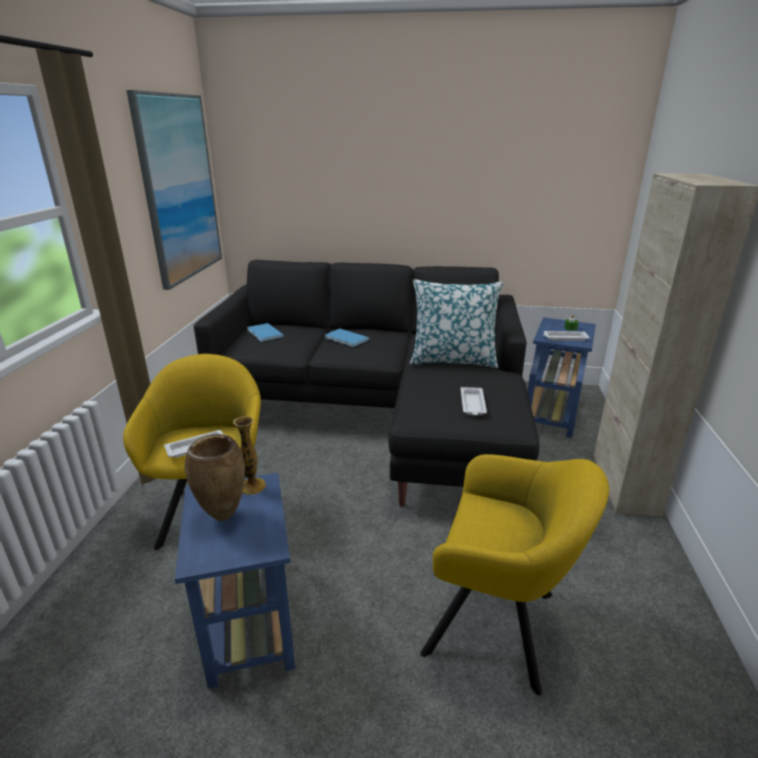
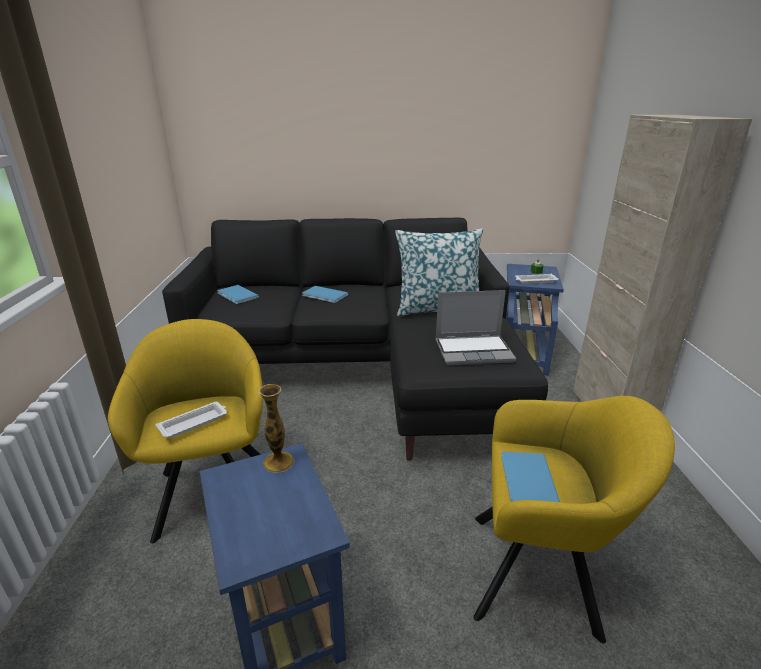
camera: 10 degrees left, 0 degrees up
(179, 189) = (134, 144): picture -> none
(222, 517) = (255, 503): brown vase -> none
(472, 404) = (474, 351): white tray -> laptop
(479, 531) = (527, 482): none -> blue book

